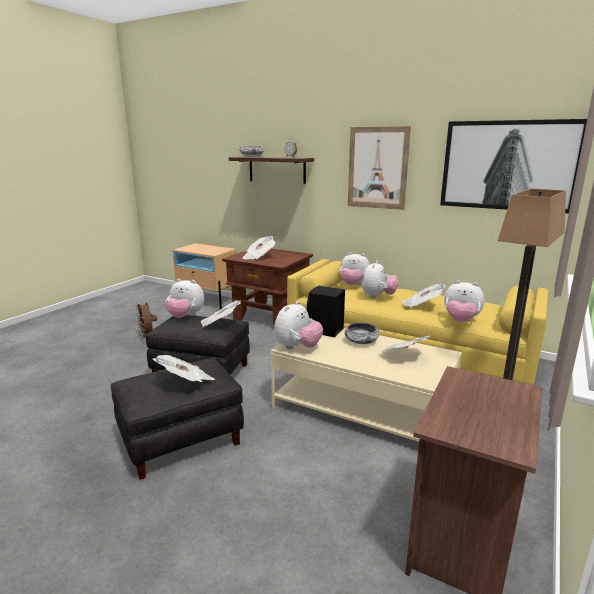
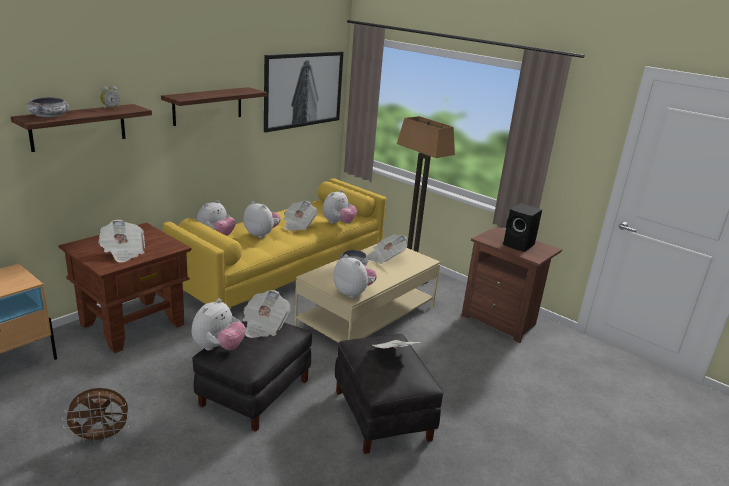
camera: 80 degrees left, 5 degrees up
(325, 331) = (324, 275): black speaker -> black speaker (519, 245)
(377, 168) = (208, 106): picture -> shelf

